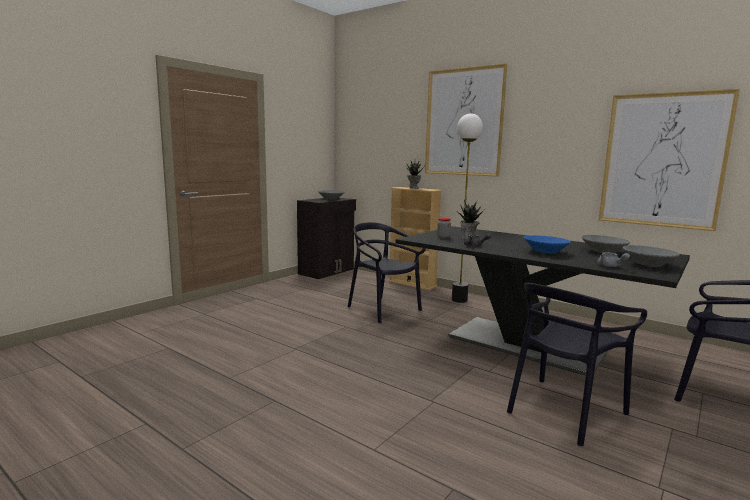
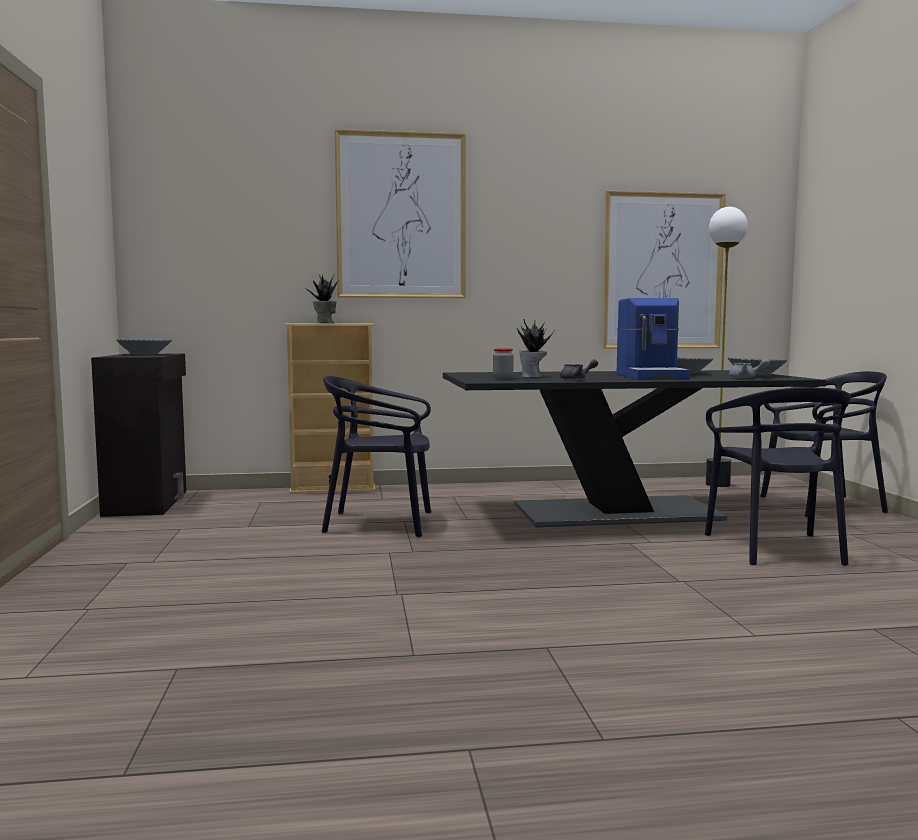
camera: 45 degrees left, 5 degrees down
(459, 300) = (441, 492): floor lamp -> floor lamp (718, 484)
(545, 252) = (652, 377): blue bowl -> coffee machine

